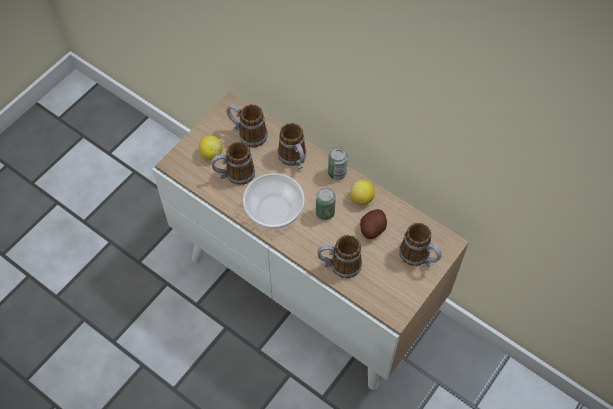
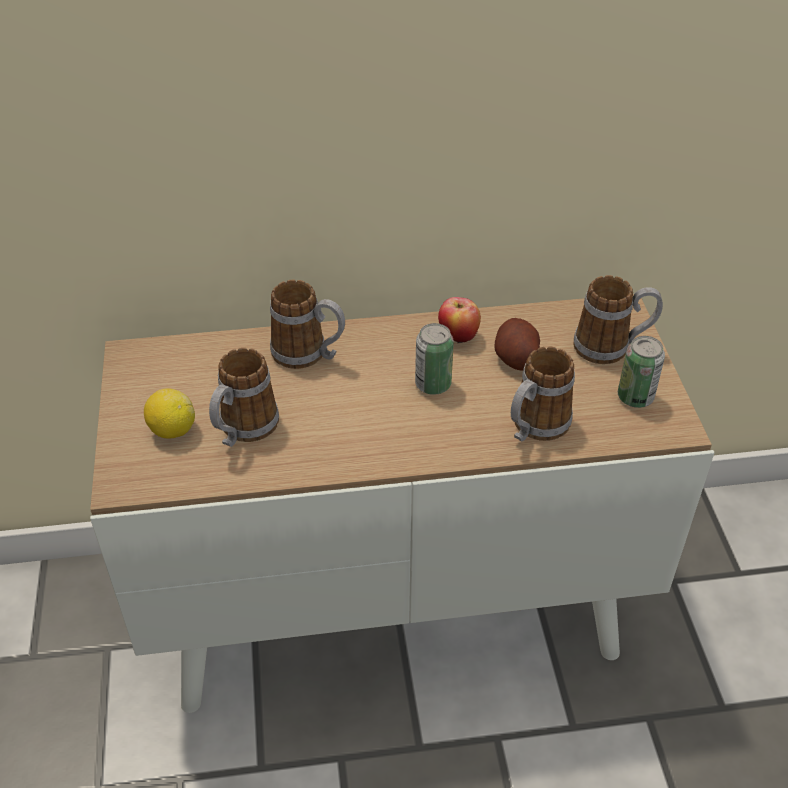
camera: 45 degrees left, 15 degrees down
(247, 134) = (200, 370): mug -> none
(273, 209) = (357, 430): bowl -> none
(337, 173) = (388, 332): can -> can (635, 397)
(362, 199) = (458, 337): lemon -> apple

